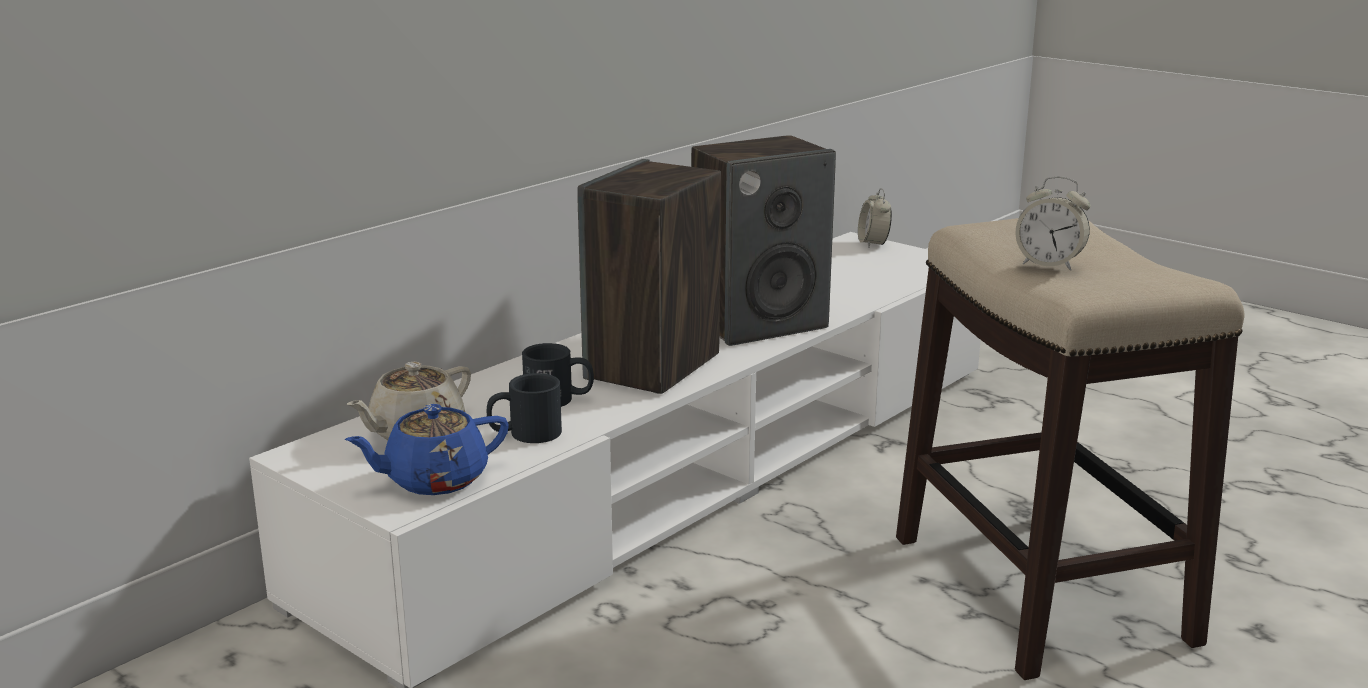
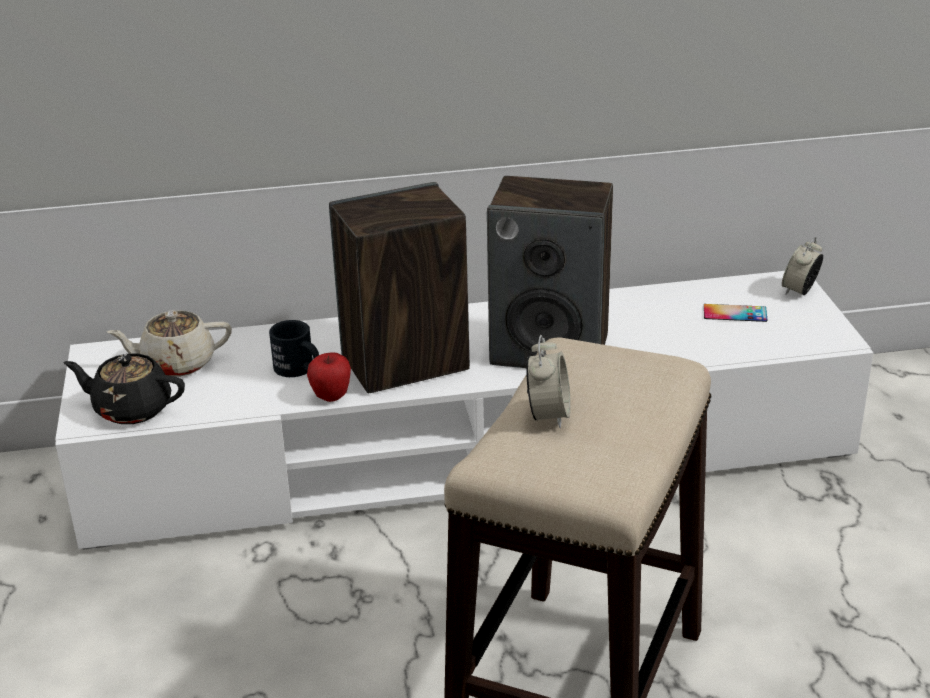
camera: 40 degrees right, 10 degrees up
(434, 480) = (131, 409): blue teapot -> black teapot
(524, 434) = (234, 393): black mug -> none
(629, 407) = (331, 397): none -> apple
(854, 267) = (735, 313): none -> phone
(1049, 264) = (548, 415): alarm clock -> alarm clock turned 150 degrees counterclockwise

